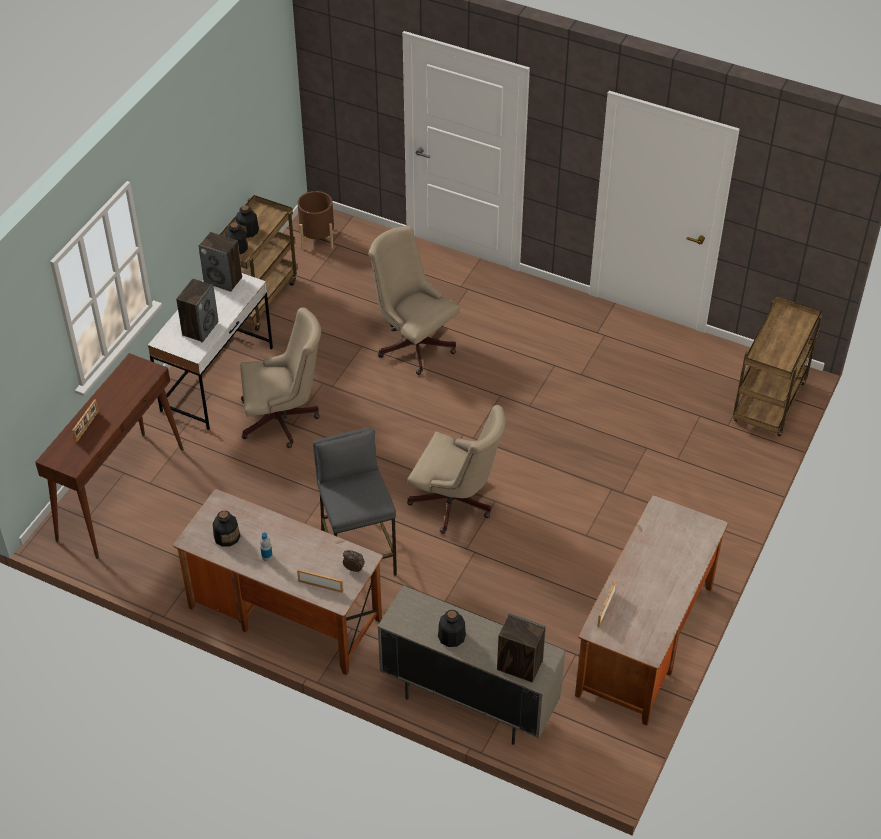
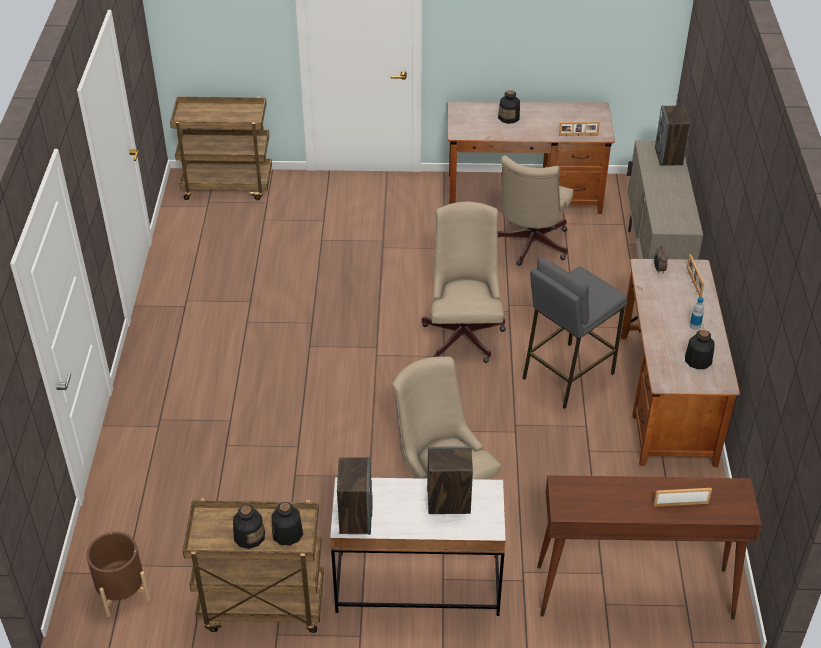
camera: 115 degrees left, 5 degrees down
(413, 343) = (268, 434): beige office chair -> beige office chair (529, 246)
(451, 636) = (675, 194): bottle -> bottle (509, 117)

